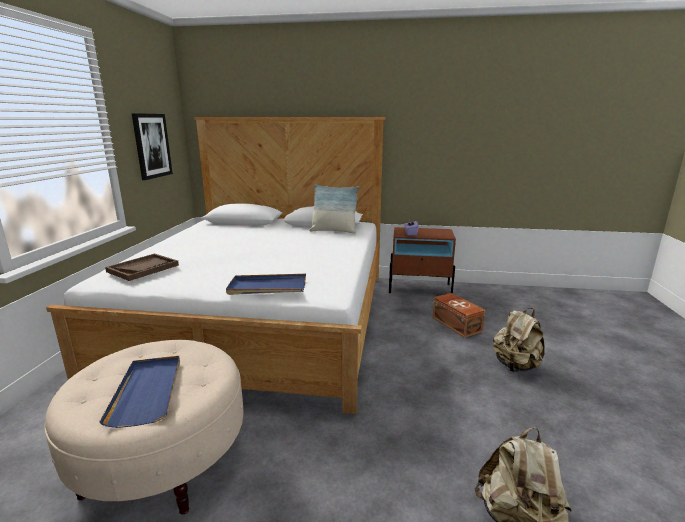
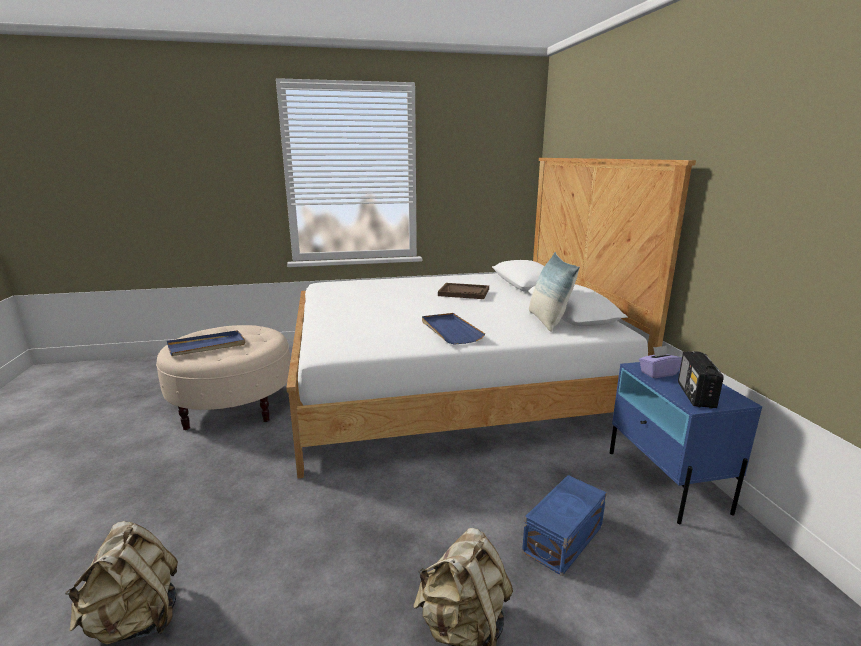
camera: 70 degrees right, 0 degrees up
(143, 268) = (347, 285): brown tray -> brown tray (464, 292)
(152, 146) = (474, 186): picture -> none
(267, 287) = (329, 326): blue tray -> blue tray (450, 330)
(420, 288) = (666, 481): brown nightstand -> blue nightstand
(438, 234) = (696, 395): none -> radio
(456, 324) = (565, 538): brown storage box -> blue storage box

